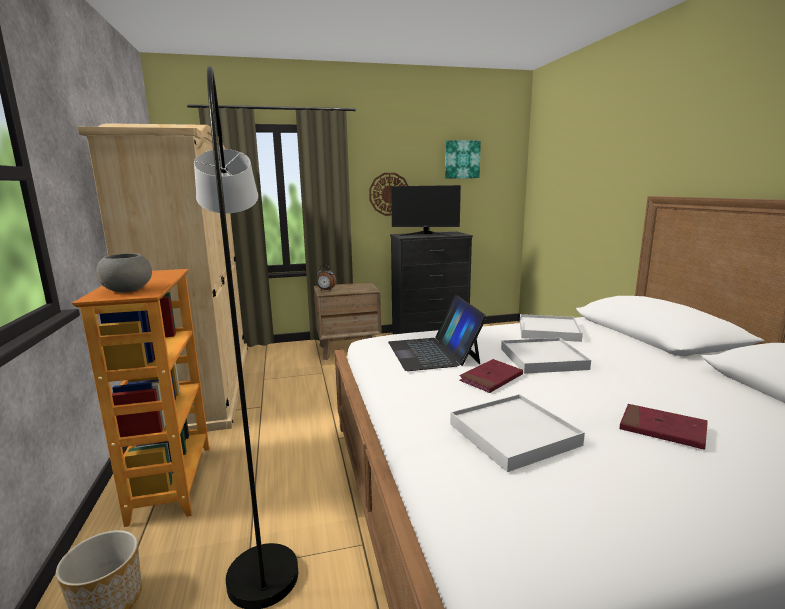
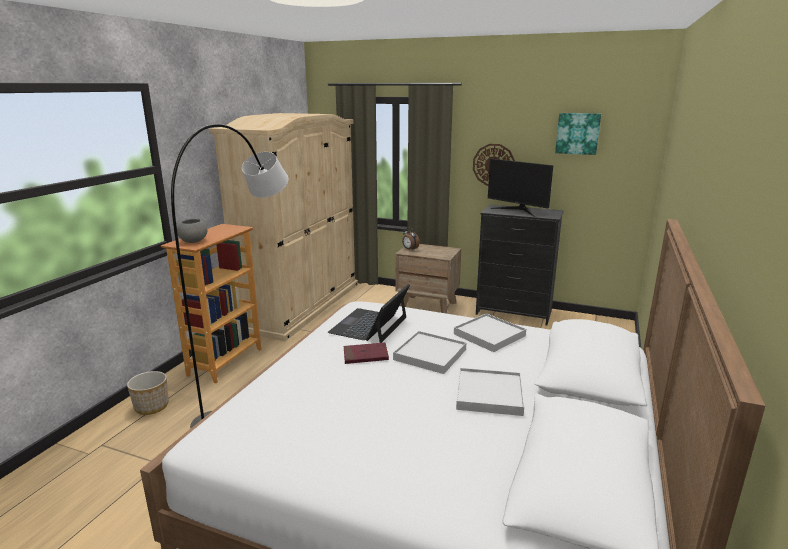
camera: 35 degrees right, 5 degrees up
(513, 434) = (306, 390): white tray -> white tray (489, 394)
(662, 429) = (392, 424): red book -> none

